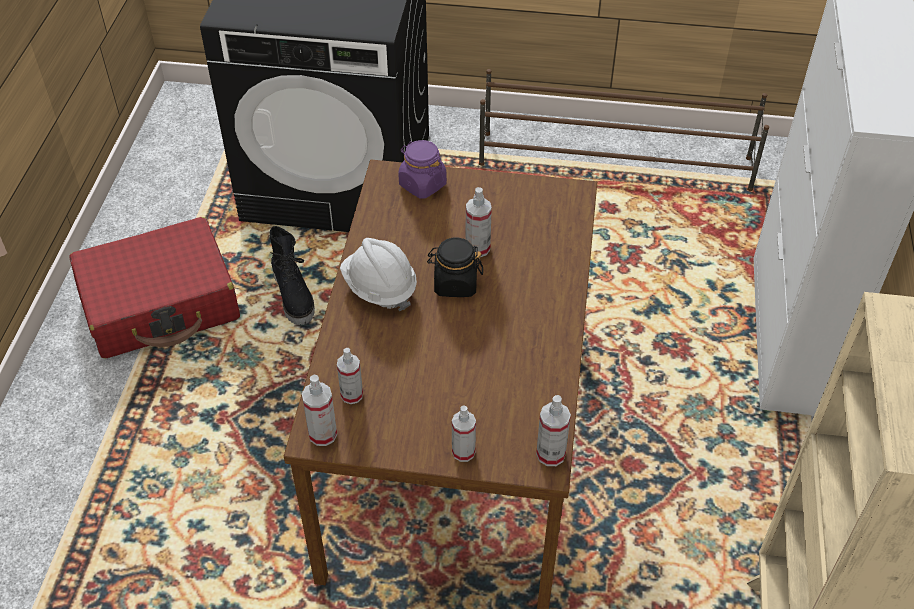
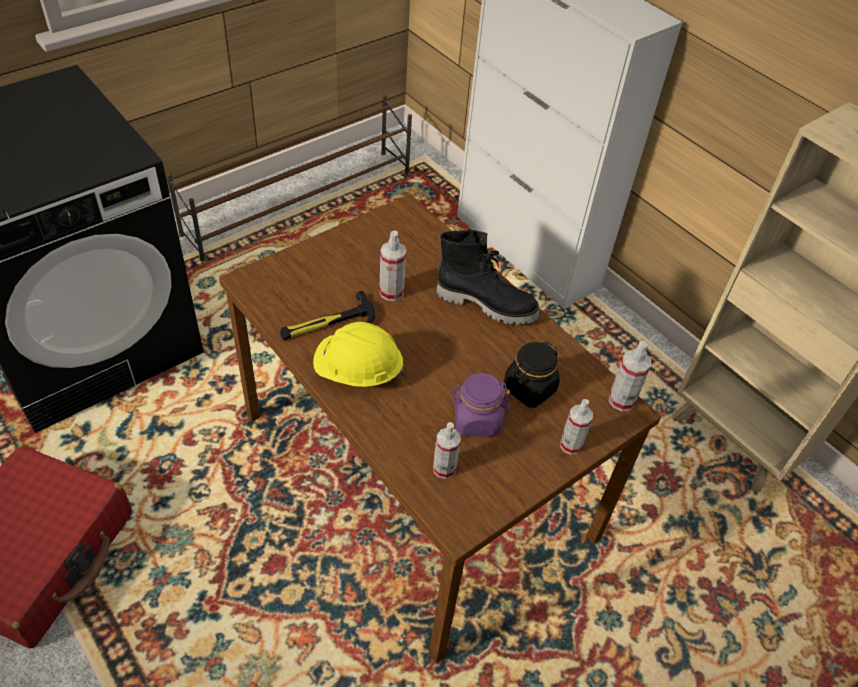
camera: 50 degrees left, 0 degrees up
(295, 297) = (162, 460): black boot -> black boot (487, 303)
(322, 434) = (462, 516): spray bottle -> none
(379, 288) = (358, 371): white hard hat -> yellow hard hat
(401, 240) = (328, 324): none -> hammer
(422, 184) = (288, 271): purple jar -> purple jar (476, 420)
(455, 284) = (409, 329): black jar -> black jar (529, 389)

